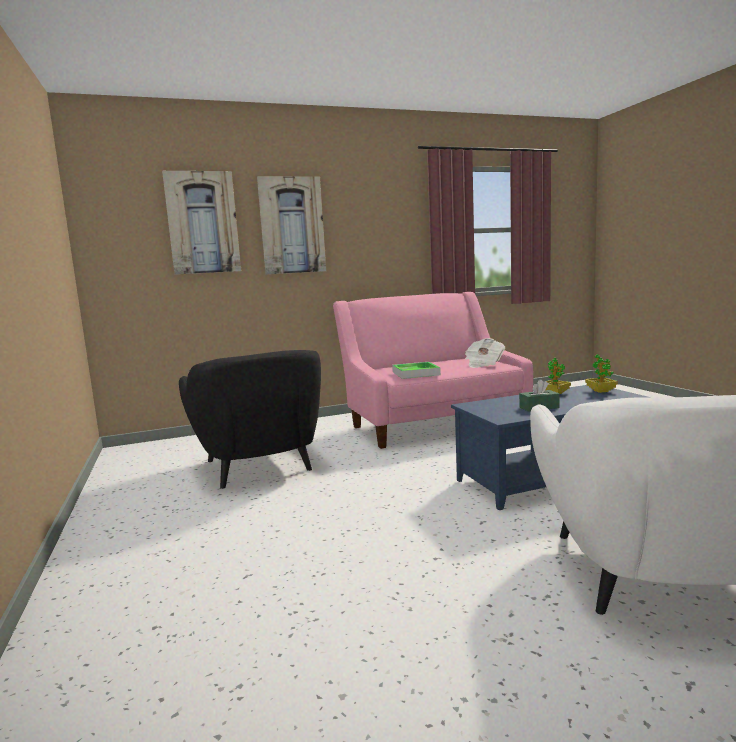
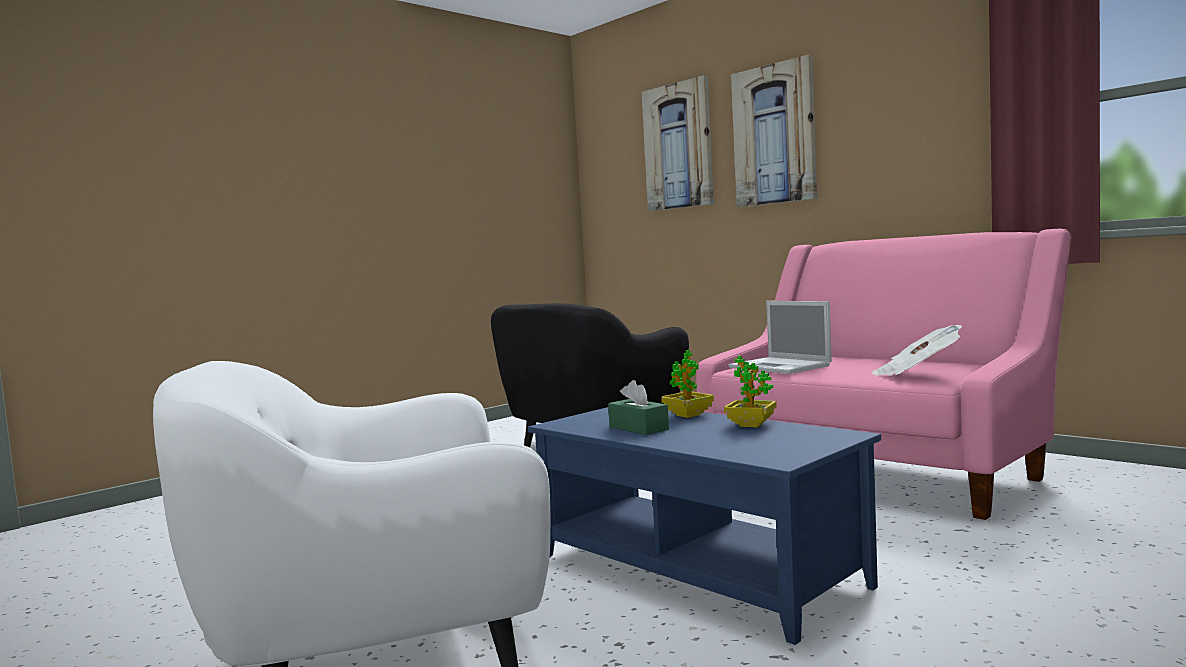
camera: 65 degrees right, 5 degrees down
(416, 373) = (781, 366): tray -> laptop
(601, 391) = (808, 440): potted plant -> potted plant (688, 415)

